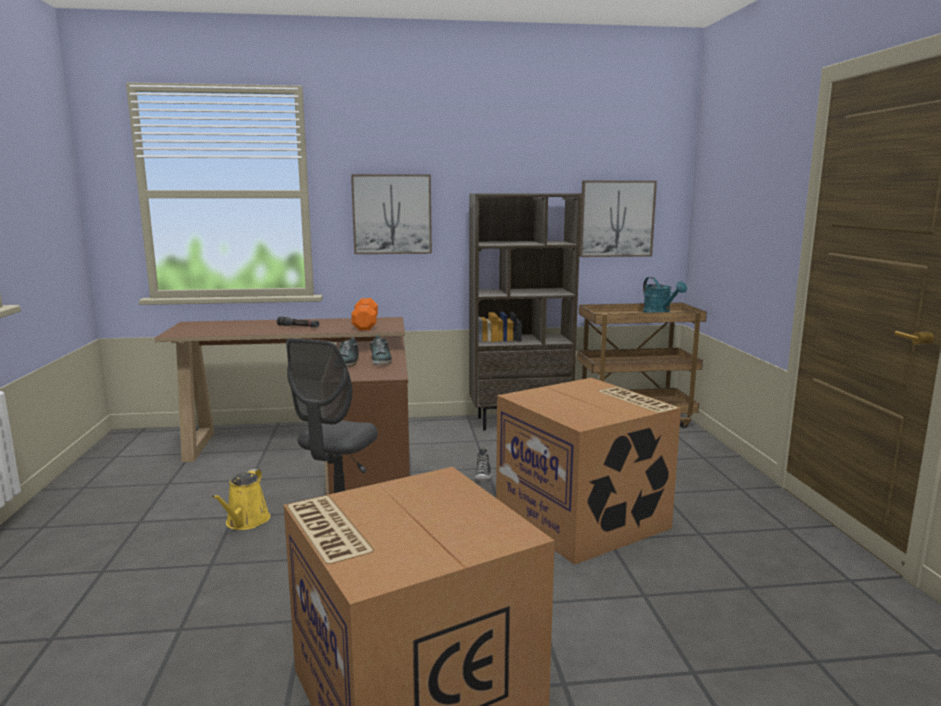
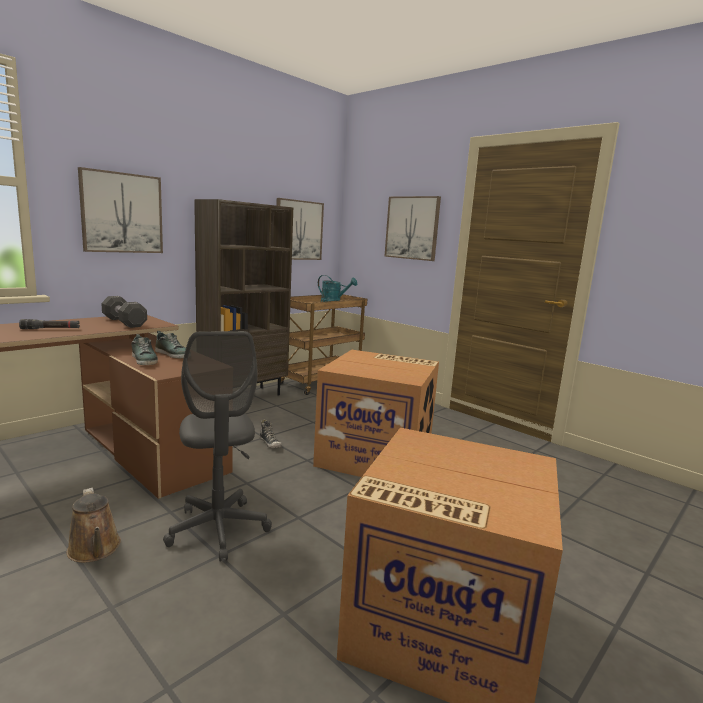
camera: 40 degrees left, 0 degrees up
(246, 522) = (95, 550): yellow watering can -> brown watering can
(365, 324) = (124, 322): orange dumbbell -> black dumbbell
(756, 210) = (412, 228): none -> picture

